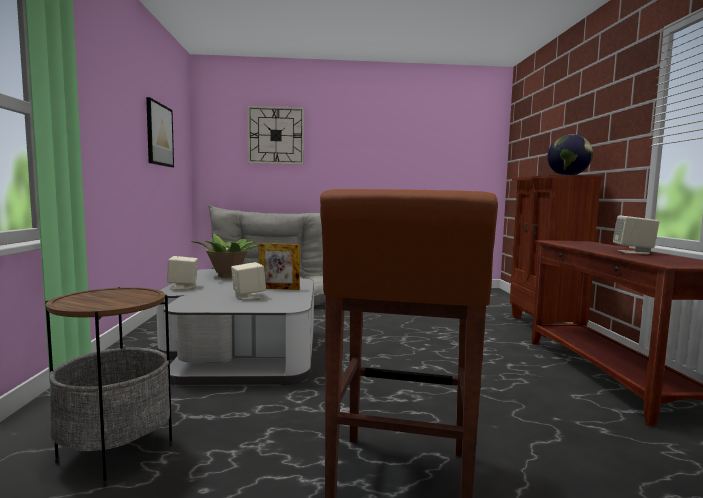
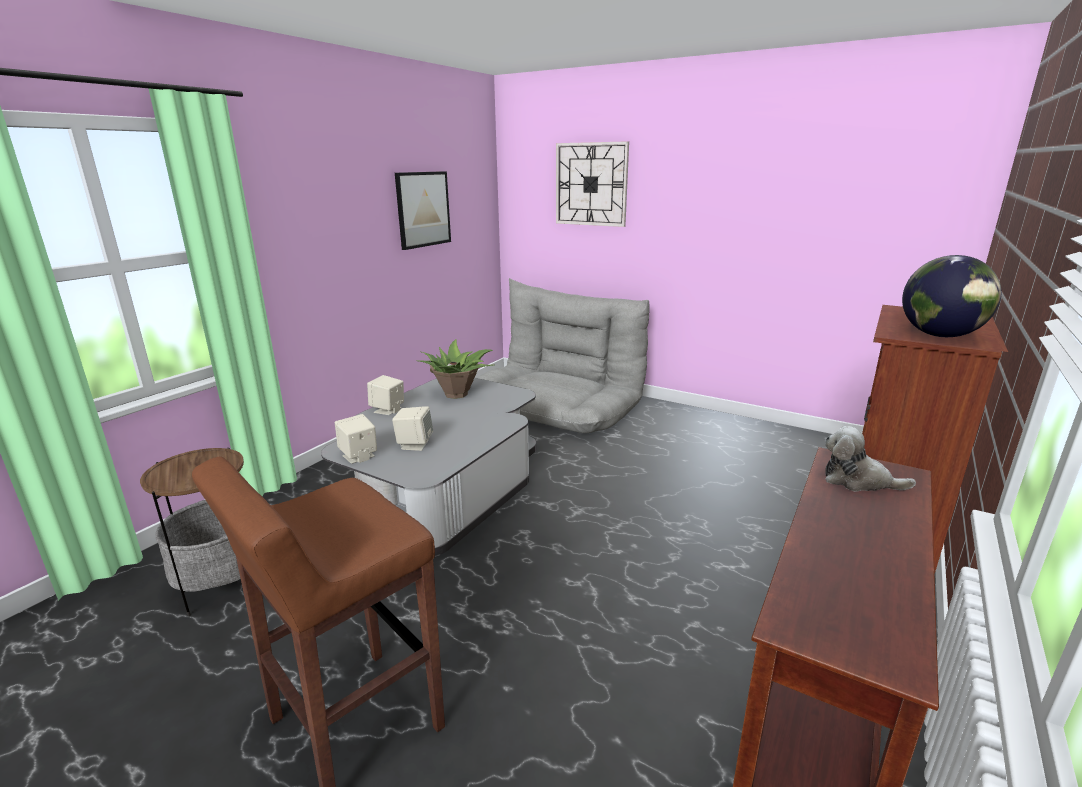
camera: 35 degrees right, 15 degrees up
(279, 288) = (465, 434): picture frame -> none
(575, 243) = (858, 481): none -> plush toy
(633, 252) = (868, 553): beige speaker -> beige speaker (358, 456)

